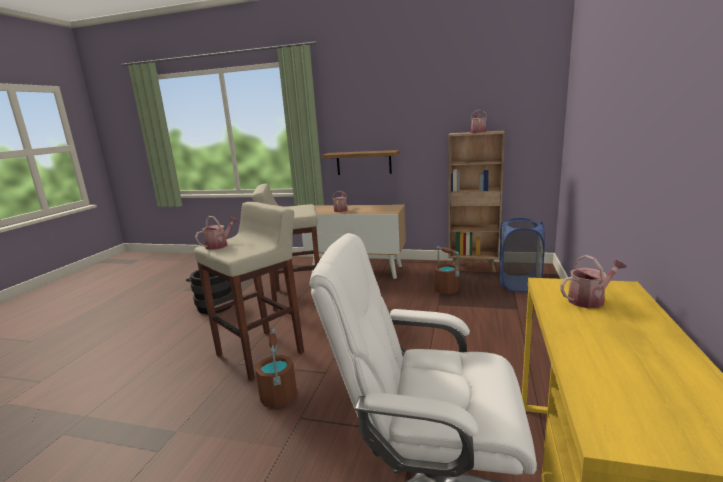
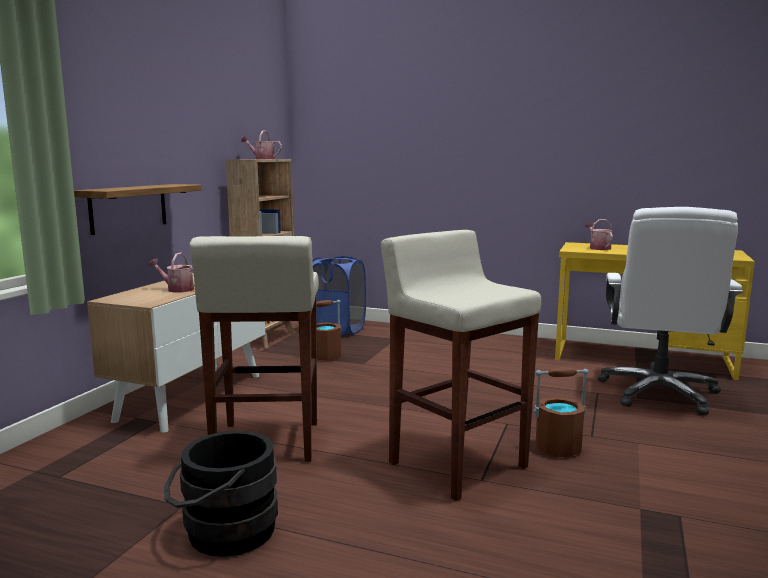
camera: 85 degrees left, 5 degrees down
(219, 245) = (464, 296): watering can -> none

